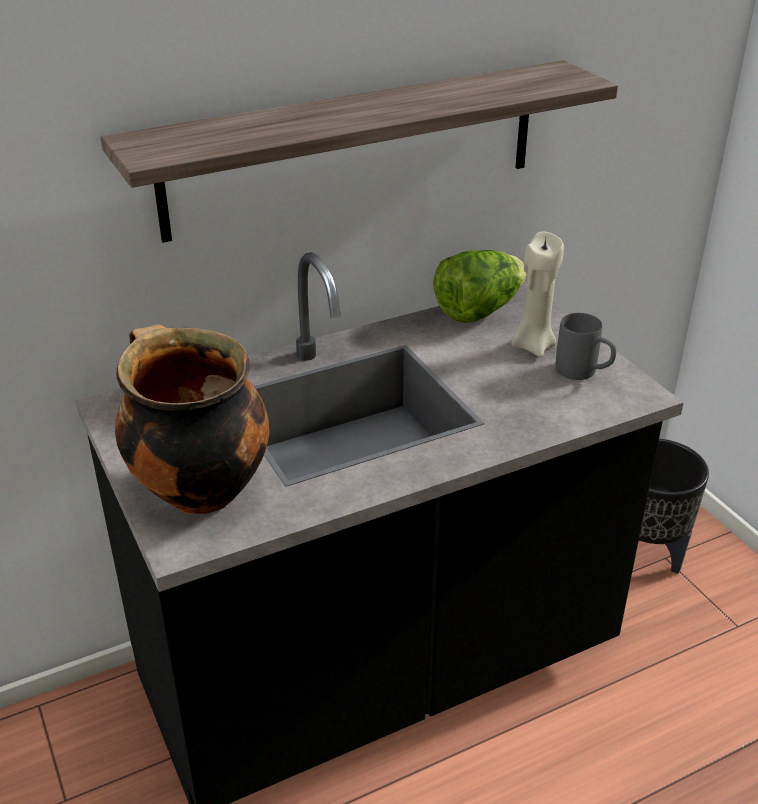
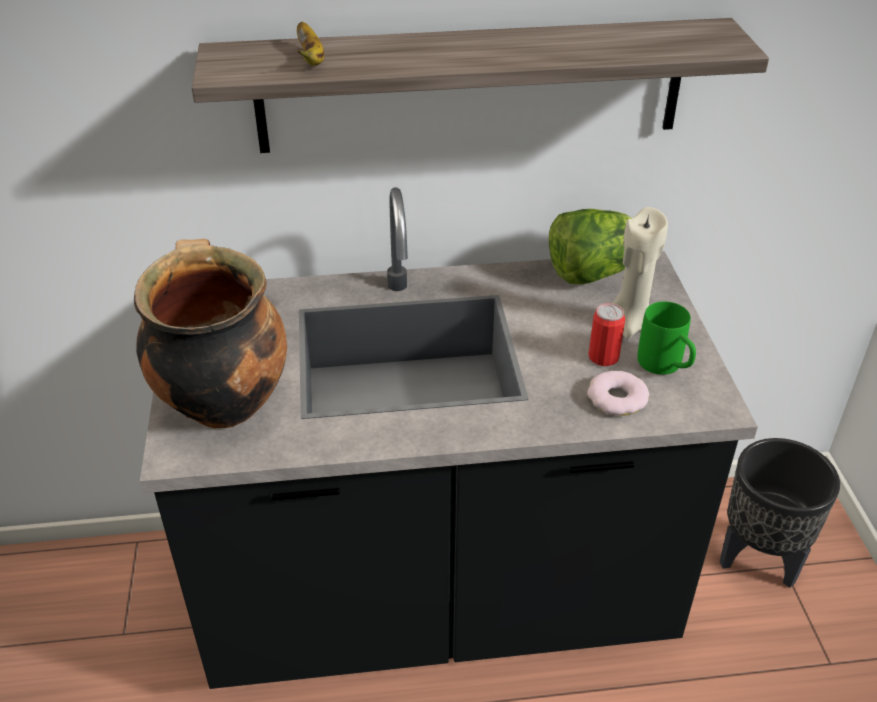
camera: 20 degrees right, 5 degrees up
(226, 134) = (311, 59): none -> banana
(527, 376) = (603, 357): none -> can
(559, 406) = (617, 399): none -> donut
(584, 373) = (666, 367): grey mug -> green mug

